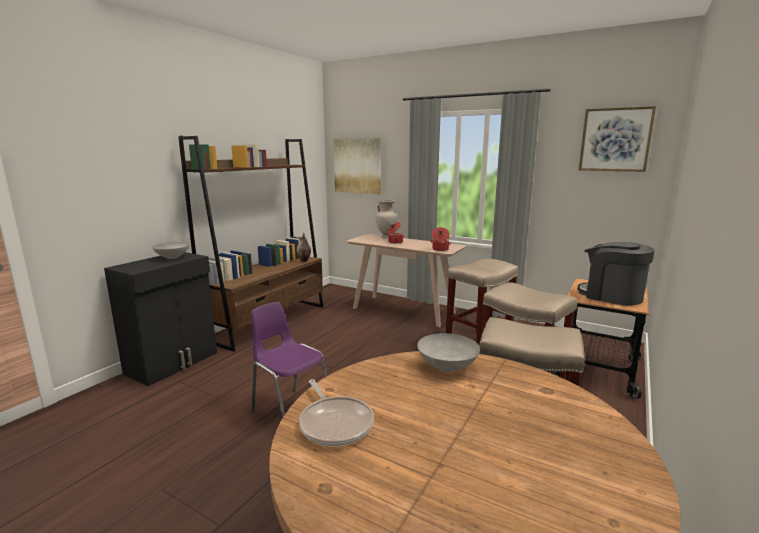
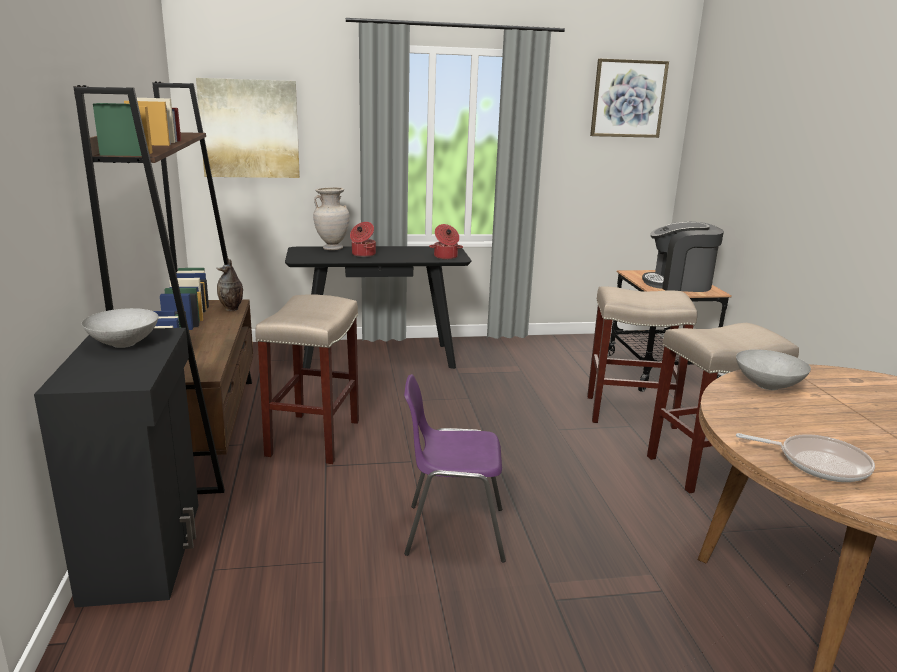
camera: 40 degrees left, 5 degrees up
(403, 310) = (378, 358): beige console table -> black console table
(478, 344) = (526, 377): beige stool -> beige stool (313, 437)

